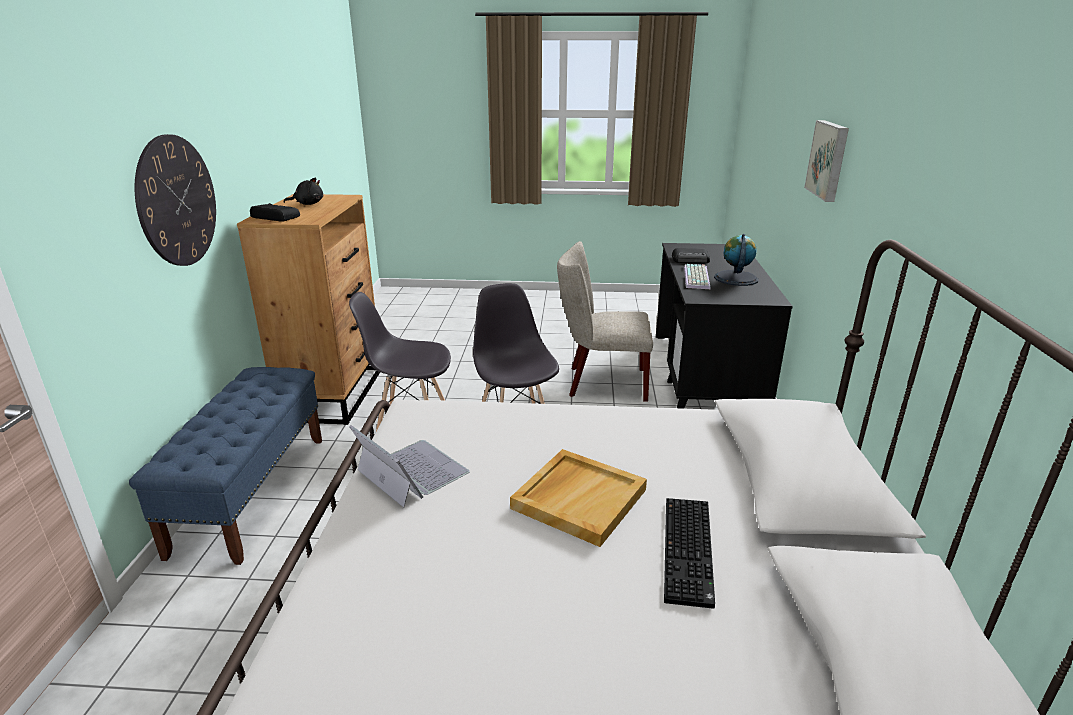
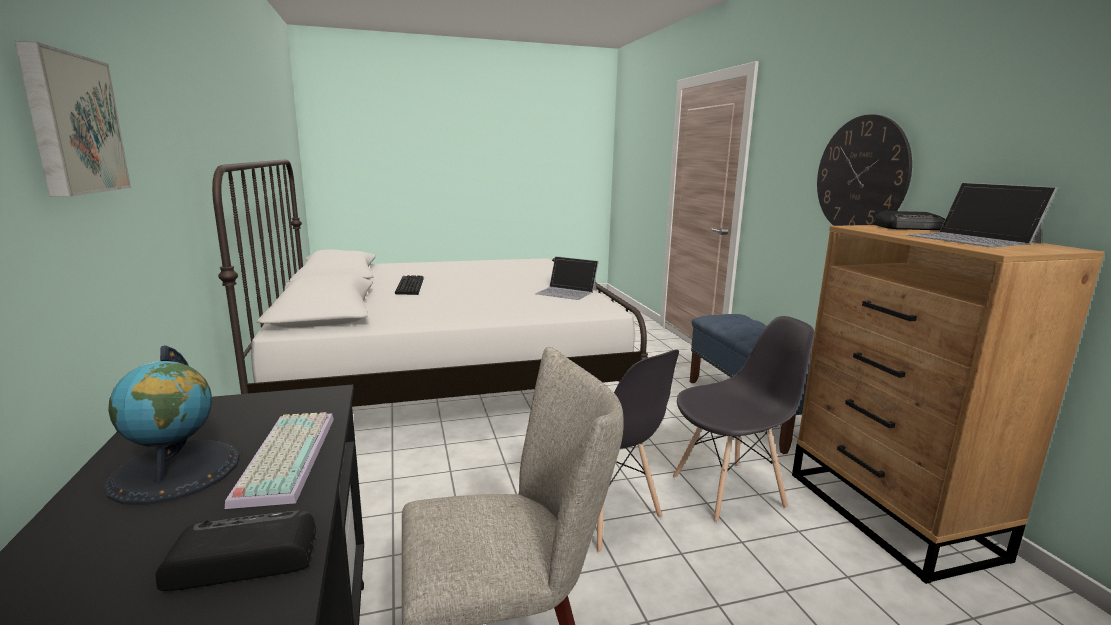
camera: 160 degrees right, 10 degrees down
(307, 204) = (972, 239): black plush toy -> laptop
(579, 498) = (467, 292): beige tray -> none

